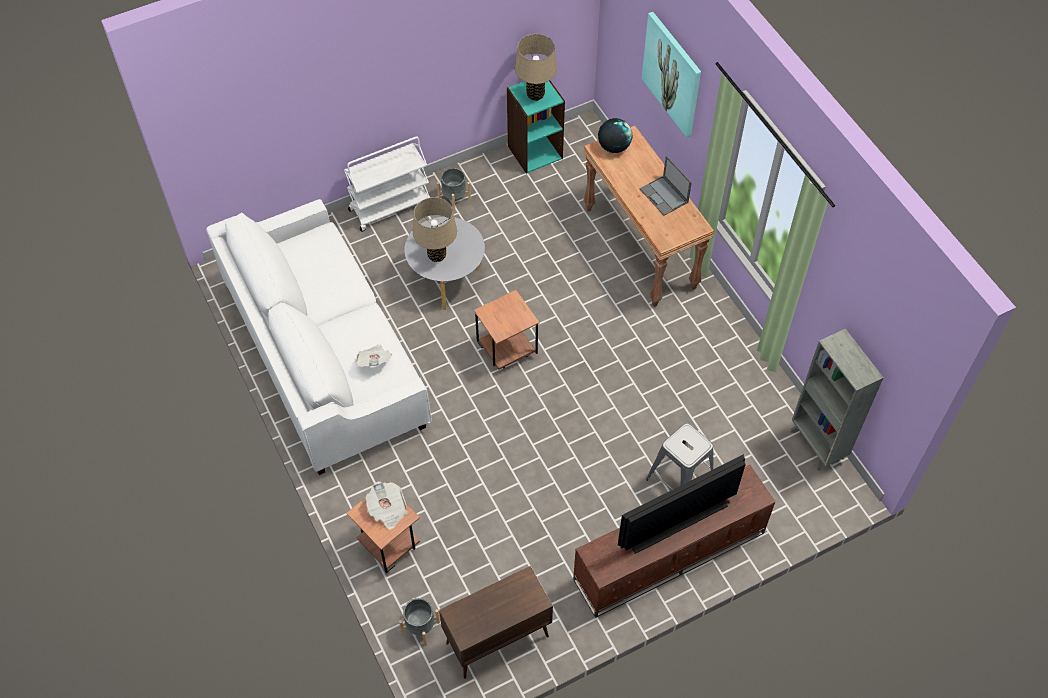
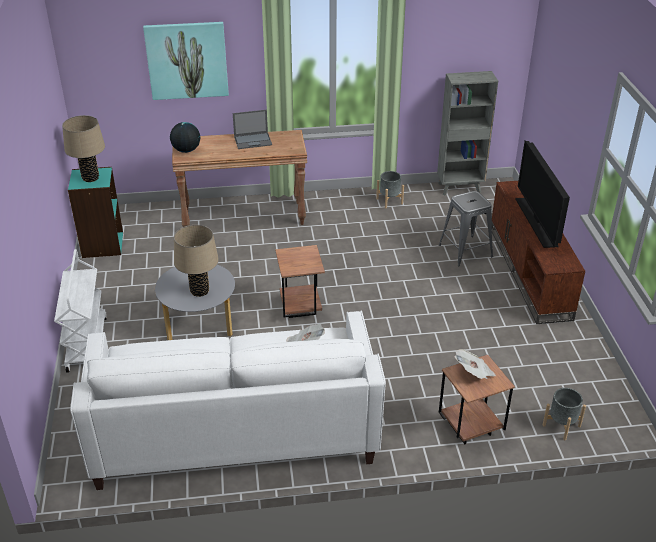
camera: 70 degrees left, 20 degrees down
(454, 199) = (113, 301): grey planter -> grey planter (389, 201)
(496, 640) = (584, 380): brown cabinet -> none

